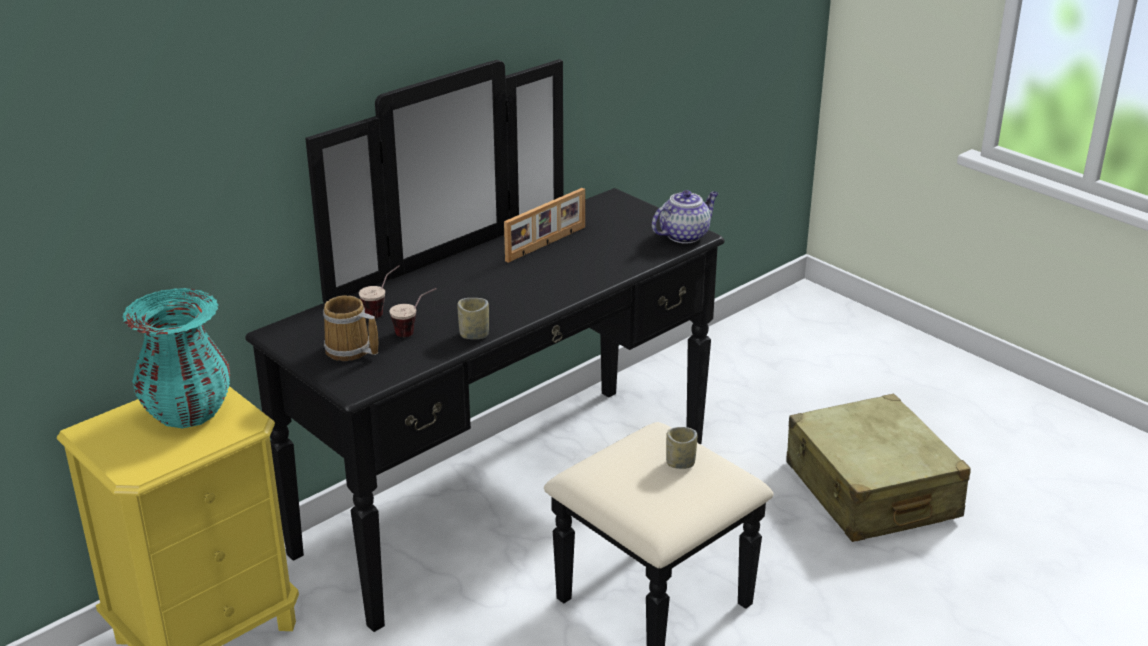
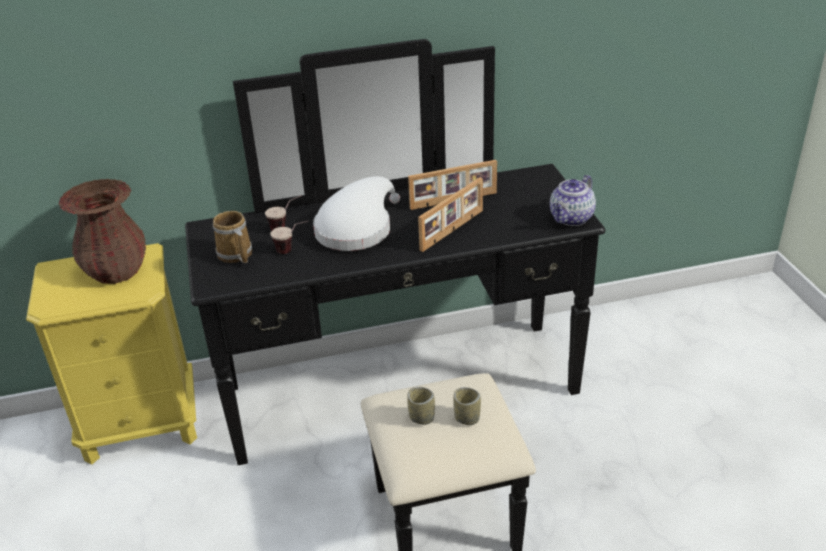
camera: 30 degrees right, 5 degrees up
(188, 412) = (117, 272): turquoise vase -> brown vase
(467, 293) = (357, 229): none -> white hat
(474, 335) = (330, 265): cup -> cup (421, 417)
(575, 272) = (453, 230): none -> picture frame
(684, 235) = (571, 219): teapot -> teapot turned 135 degrees clockwise
(871, 491) = (697, 485): beige suitcase -> none

